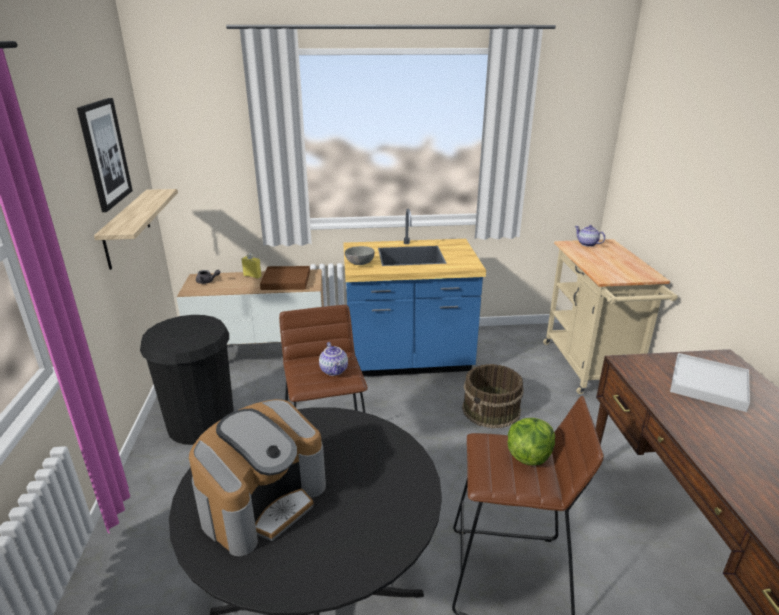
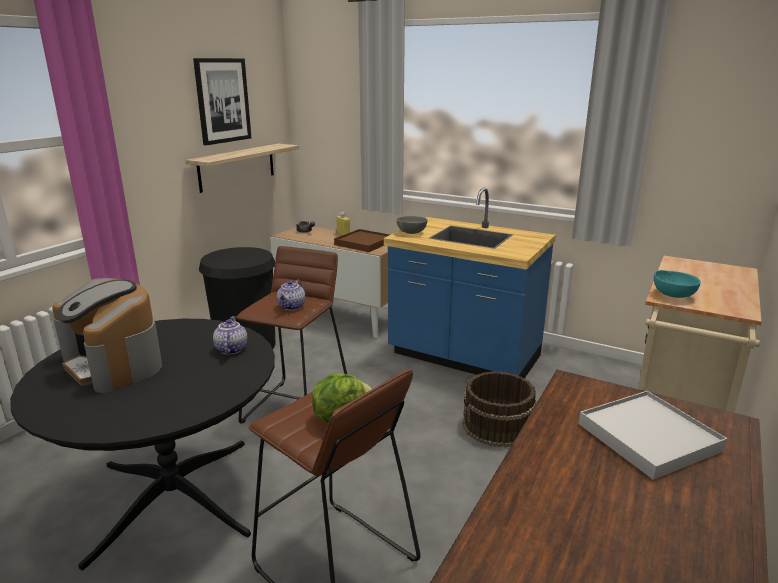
camera: 35 degrees right, 5 degrees down
(263, 500) = (114, 363): coffee machine -> coffee machine turned 60 degrees clockwise
(587, 244) = (704, 265): teapot -> teapot (230, 349)
(606, 274) = (673, 295): none -> turquoise bowl

